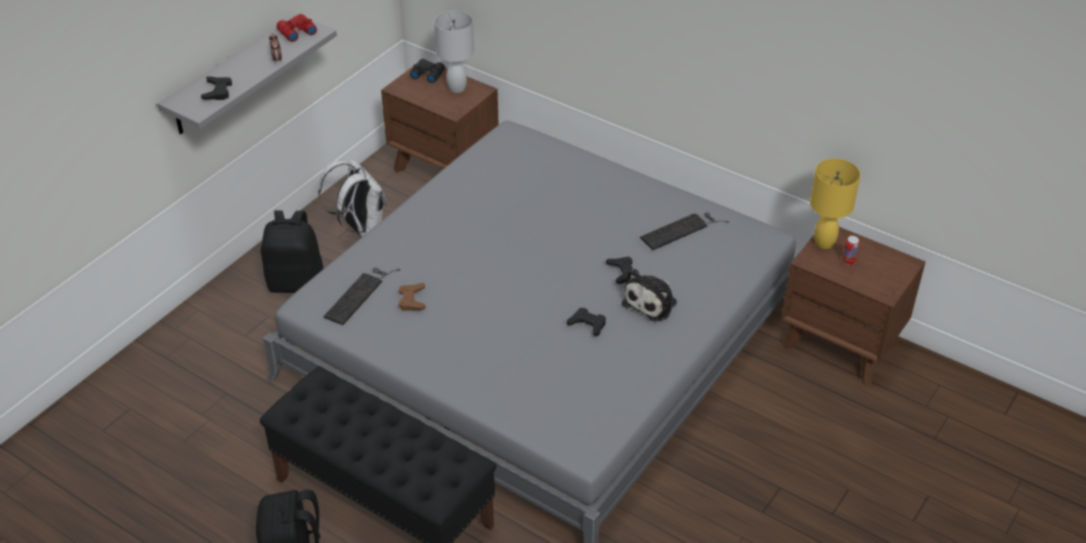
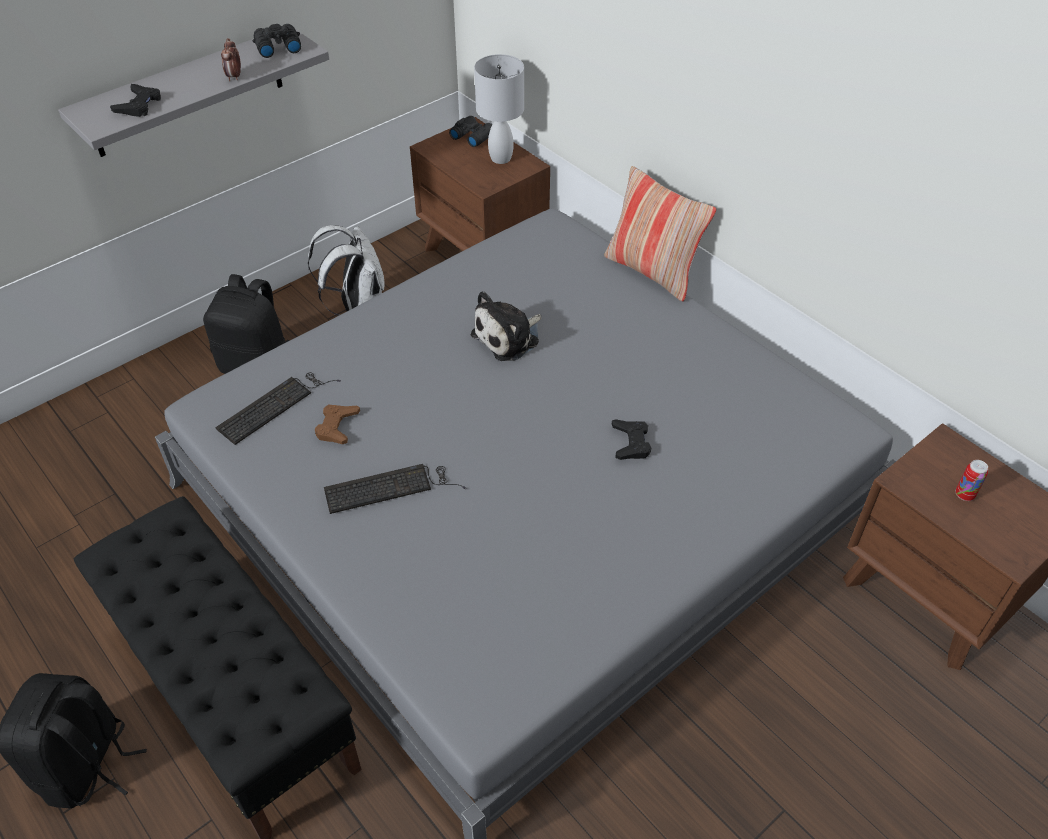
camera: 15 degrees right, 5 degrees up
(296, 32) = (277, 47): red binoculars -> black binoculars
(587, 324) = (556, 511): black game controller -> none
(598, 155) = (652, 272): none -> pillow
(652, 302) = (658, 496): plush toy -> plush toy (509, 337)
(681, 230) = (732, 396): keyboard -> keyboard (391, 487)
(824, 243) = (933, 458): yellow table lamp -> none

